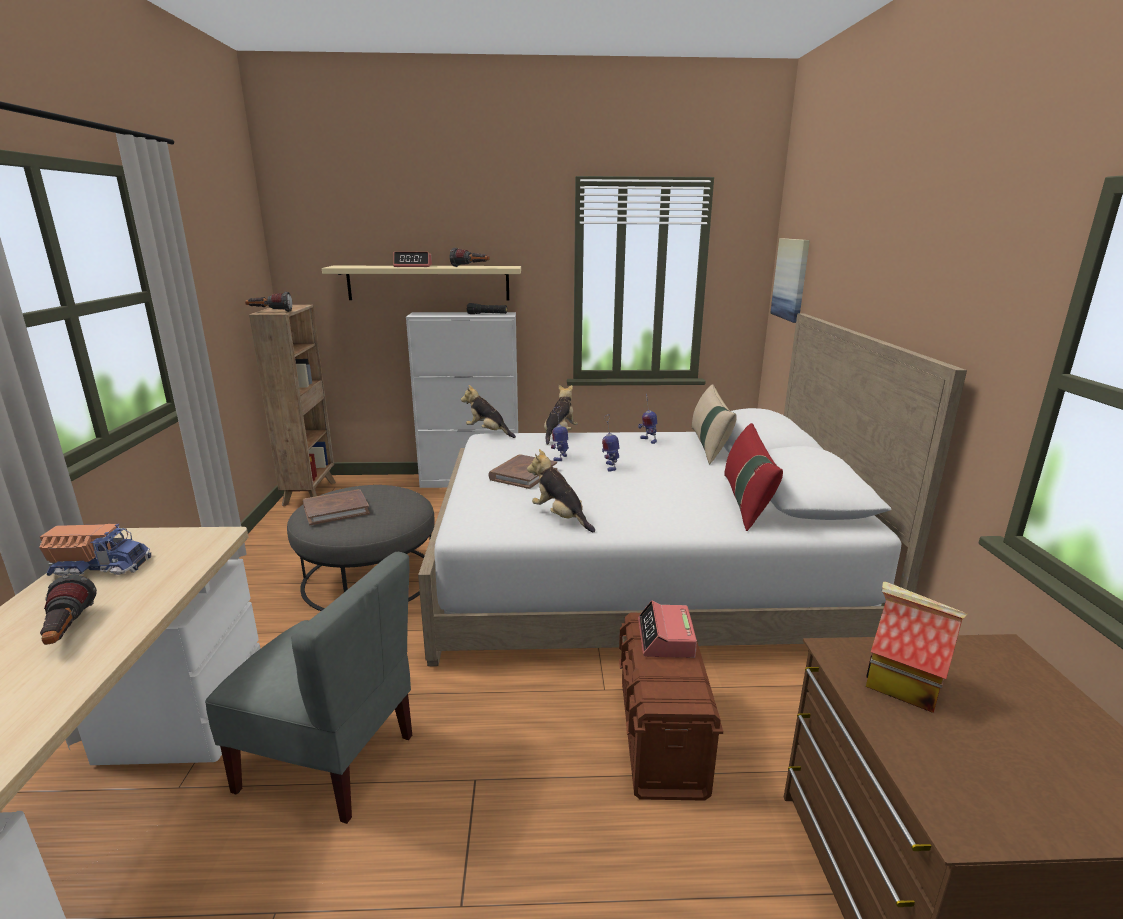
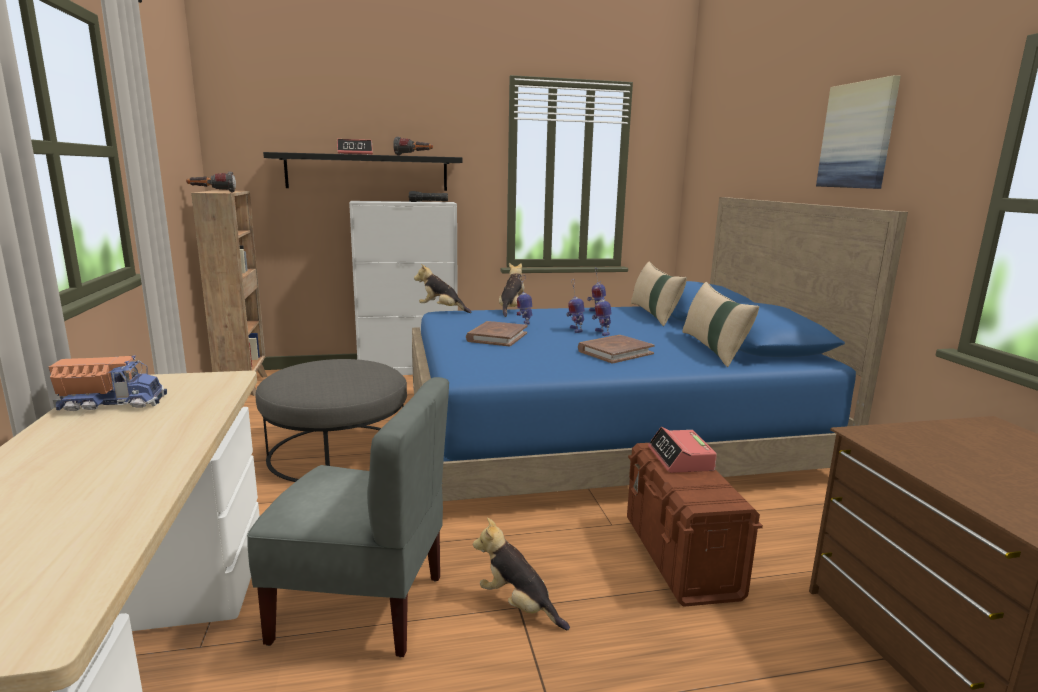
camera: 10 degrees left, 5 degrees down
(67, 632) = (112, 452): flashlight -> none
(336, 510) = (309, 377): brown book -> brown book (615, 352)
(428, 283) = (367, 172): beige shelf -> black shelf
(560, 517) = (553, 364): plush toy -> plush toy (518, 606)
(635, 472) = (601, 333): none -> toy robot
(640, 574) = (604, 434): white bed -> blue bed
(746, 502) = (713, 349): red pillow -> beige pillow
(791, 279) = (706, 171): picture -> picture (857, 135)
(902, 685) = (932, 450): toy house -> none

